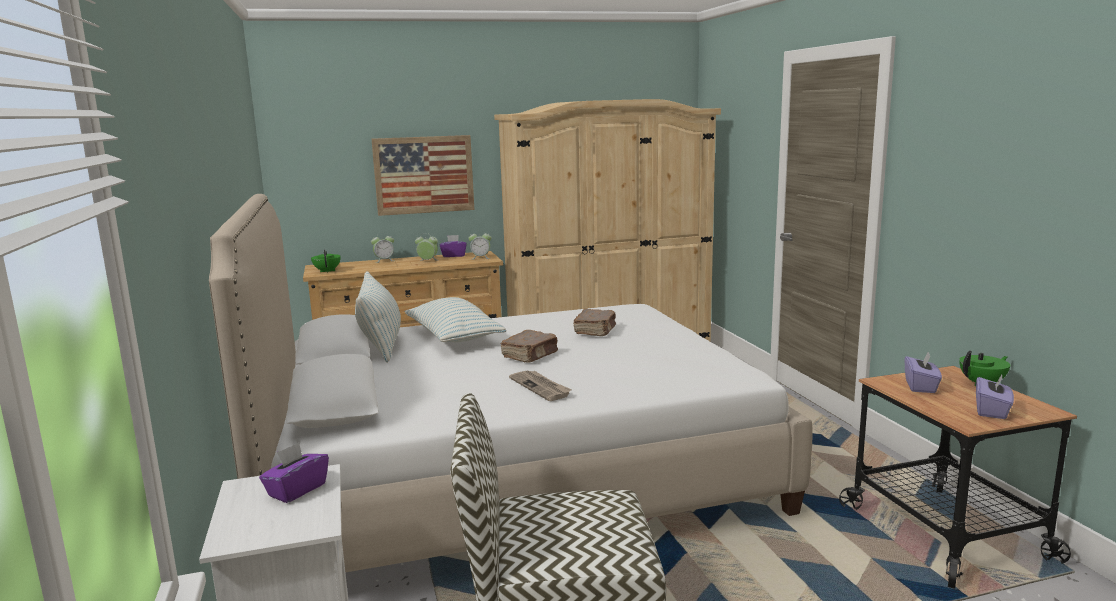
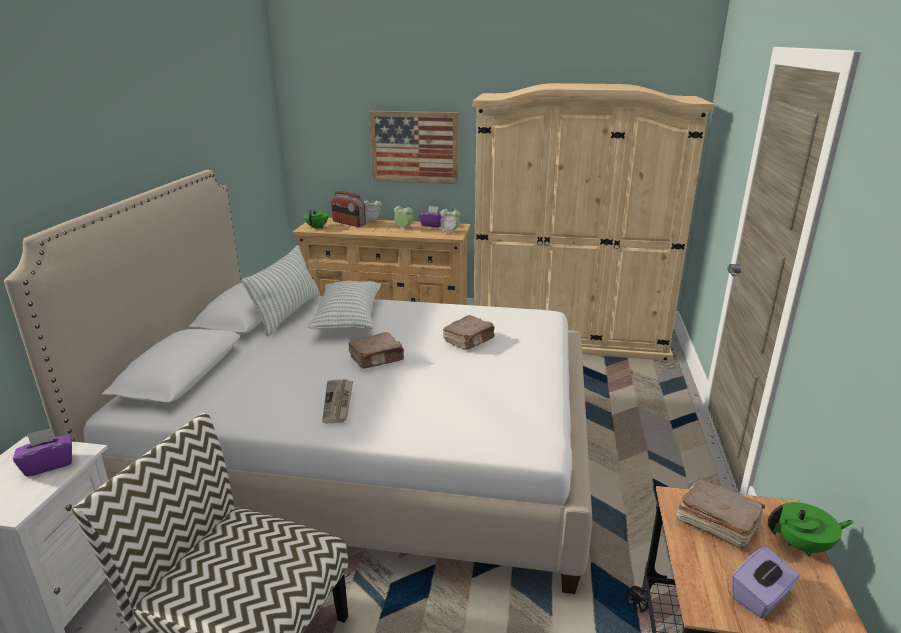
camera: 25 degrees right, 10 degrees up
(358, 264) = (348, 223): none -> radio
(921, 386) = (715, 523): purple tissue box -> brown book

